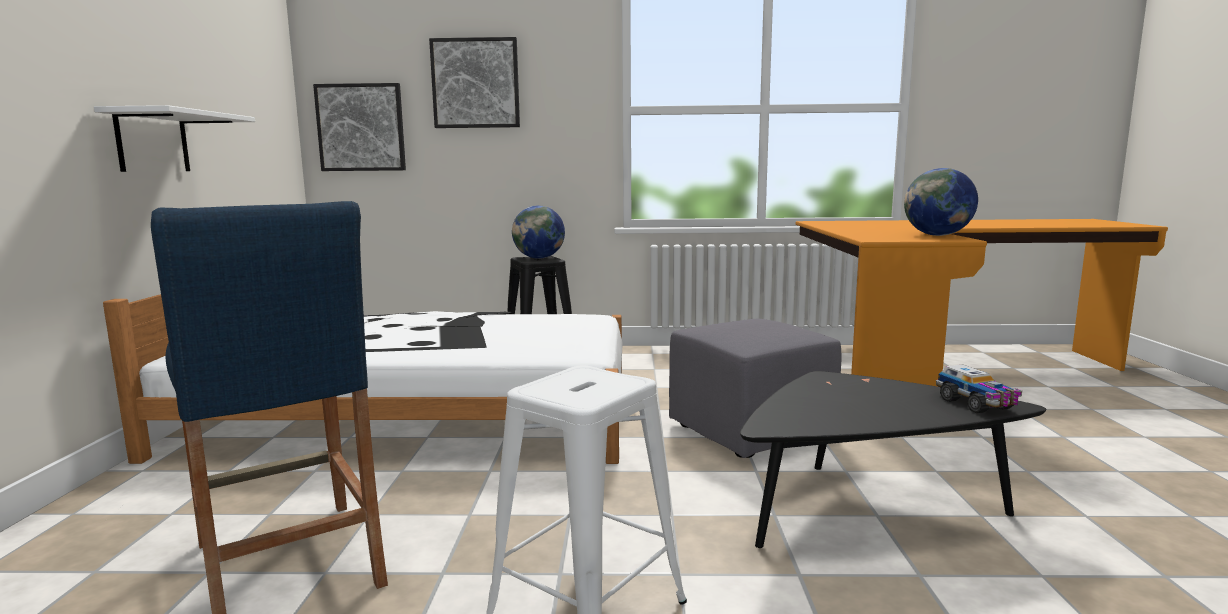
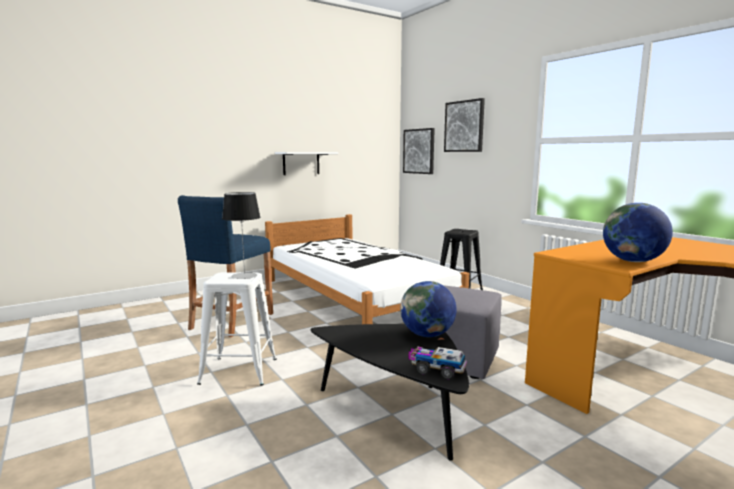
camera: 55 degrees right, 0 degrees up
(539, 258) = (463, 231): globe -> globe (427, 335)
(589, 376) = (244, 276): none -> table lamp
(976, 404) = (436, 370): toy truck -> toy truck turned 75 degrees clockwise

